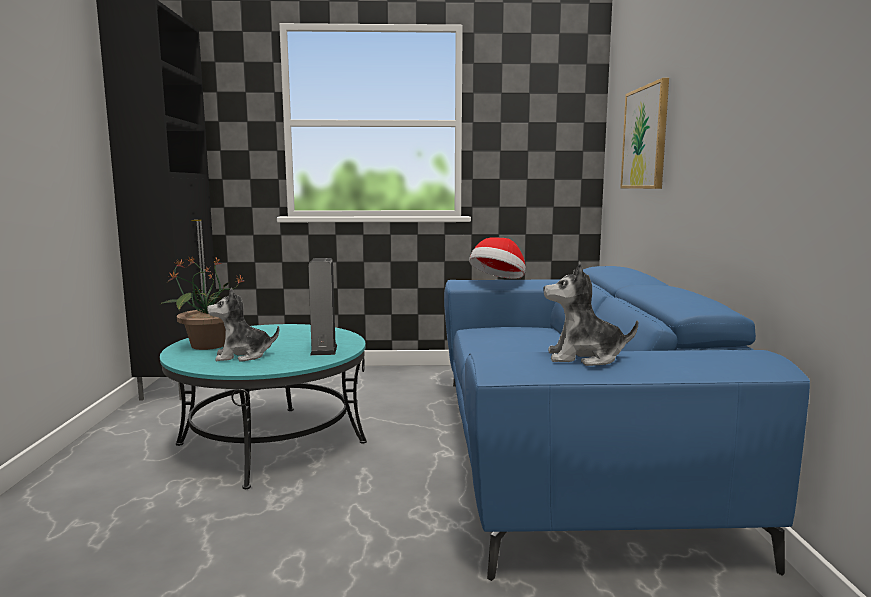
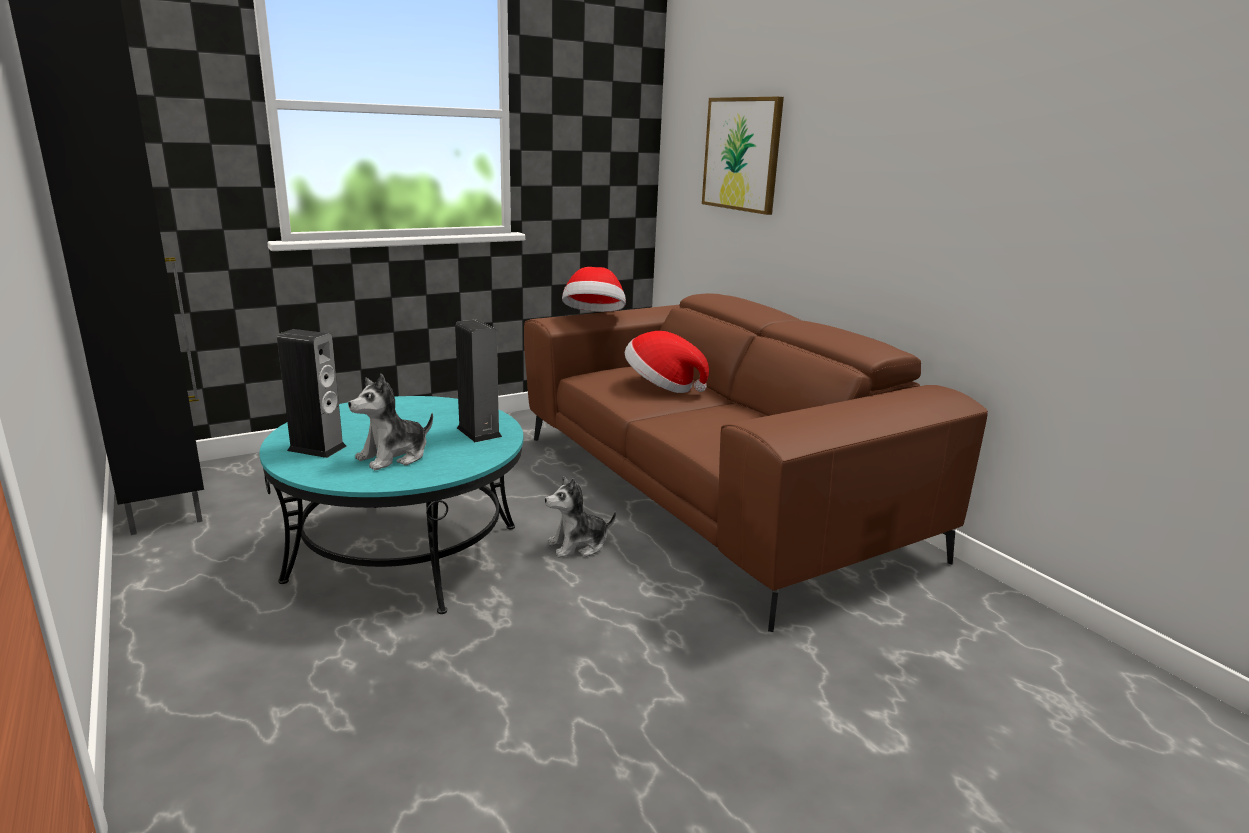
camera: 30 degrees left, 10 degrees up
(207, 345) = (317, 448): potted plant -> speaker
(526, 340) = (662, 386): none -> hat
(563, 450) = (710, 493): blue sofa -> brown sofa
(584, 358) = (834, 415): plush toy -> plush toy (578, 545)

